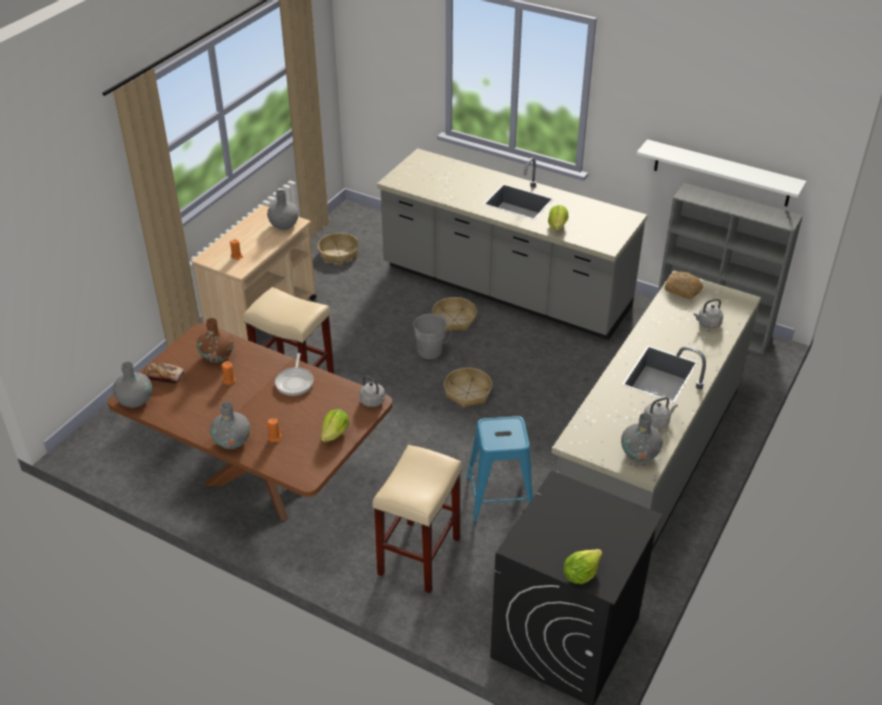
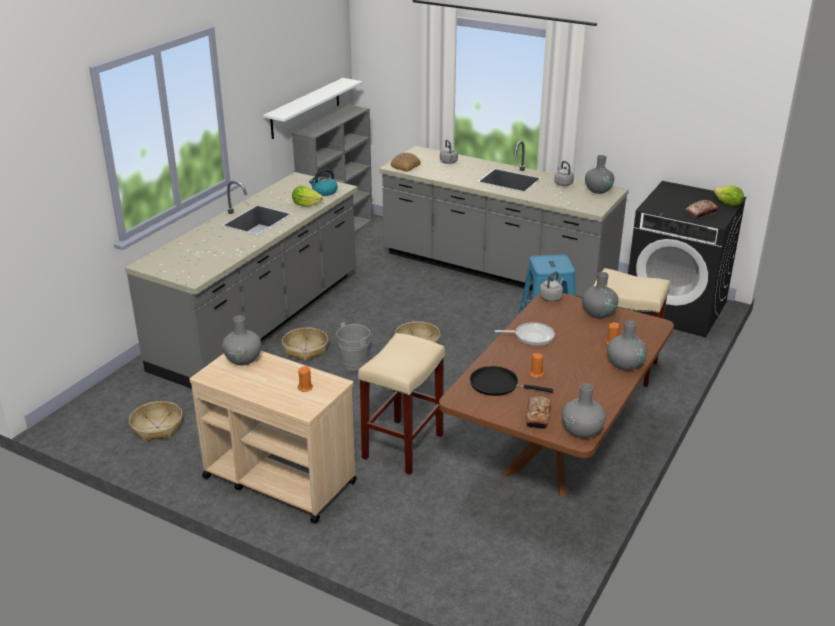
camera: 90 degrees left, 10 degrees down
(217, 356) = (498, 384): brown vase -> black frying pan
(335, 434) = (598, 313): lettuce -> grey vase
(546, 537) = (701, 213): none -> bread
(593, 236) = (324, 192): none -> kettle

